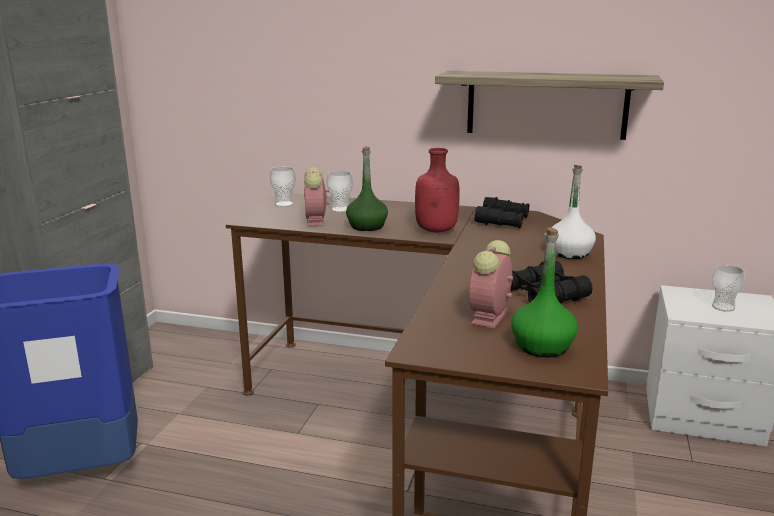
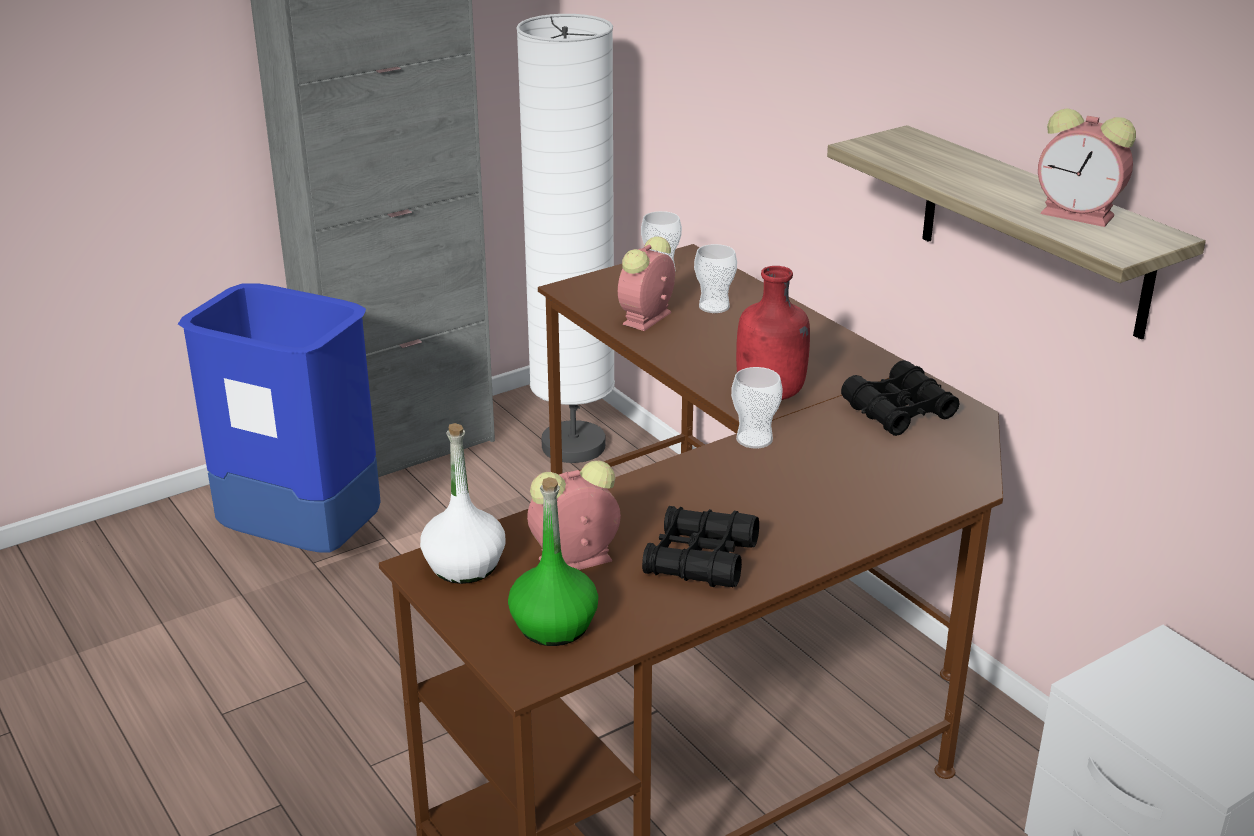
camera: 40 degrees right, 10 degrees up
(207, 353) = (573, 446): none -> white floor lamp
(367, 226) = (693, 353): green bottle -> none
(569, 253) = (874, 509): white bottle -> white bottle (465, 565)
(599, 75) = (1080, 215): none -> alarm clock
(723, 307) = (1191, 710): cup -> cup (754, 439)

